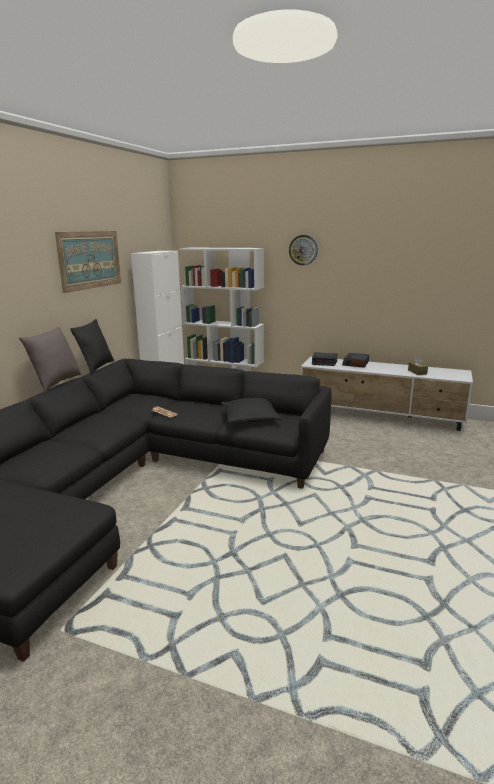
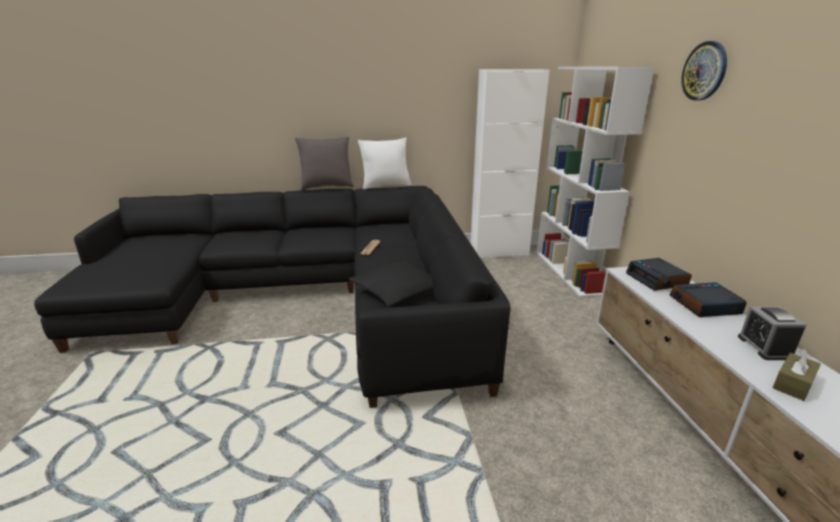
camera: 60 degrees right, 5 degrees up
(90, 260) = (410, 73): picture -> none
(97, 367) = (386, 185): black pillow -> white pillow
(393, 367) = (765, 347): none -> alarm clock

